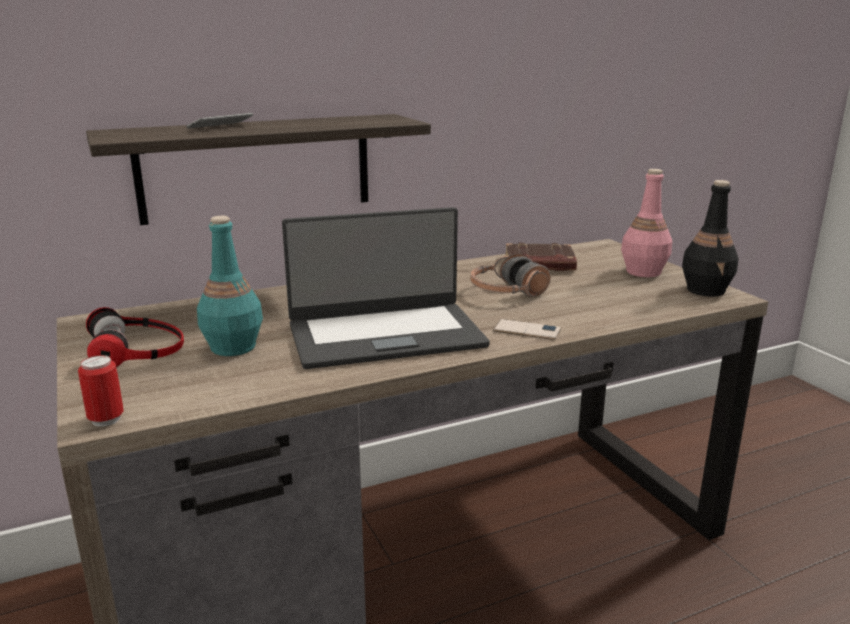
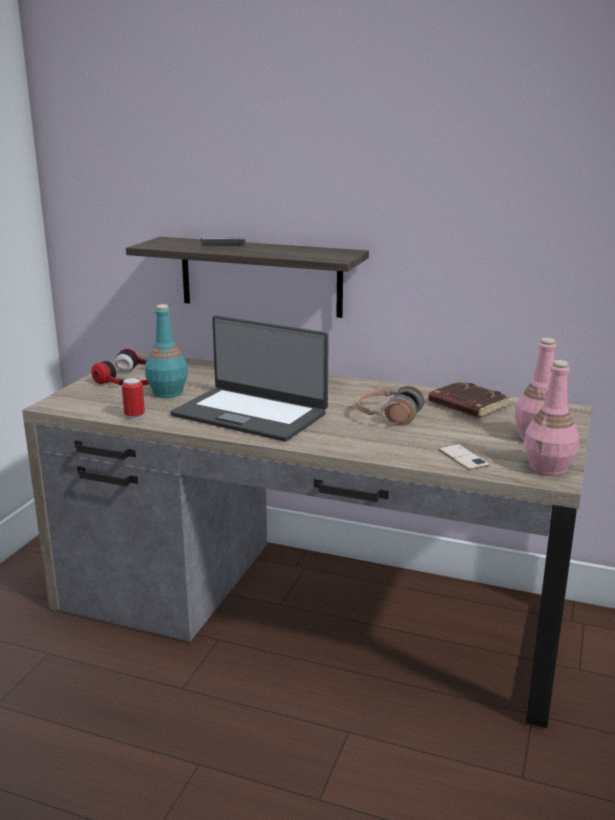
camera: 45 degrees right, 0 degrees up
(106, 419) = (56, 405): can -> can (134, 416)
(527, 330) = (335, 442): phone -> phone (463, 457)
(706, 290) = (548, 468): black bottle -> pink bottle

